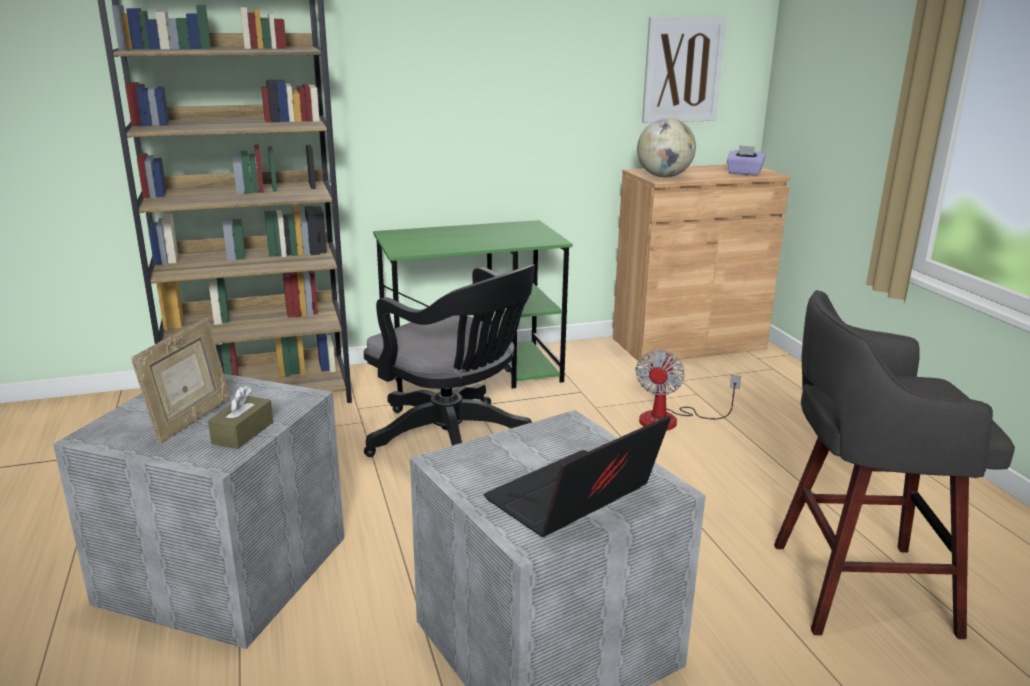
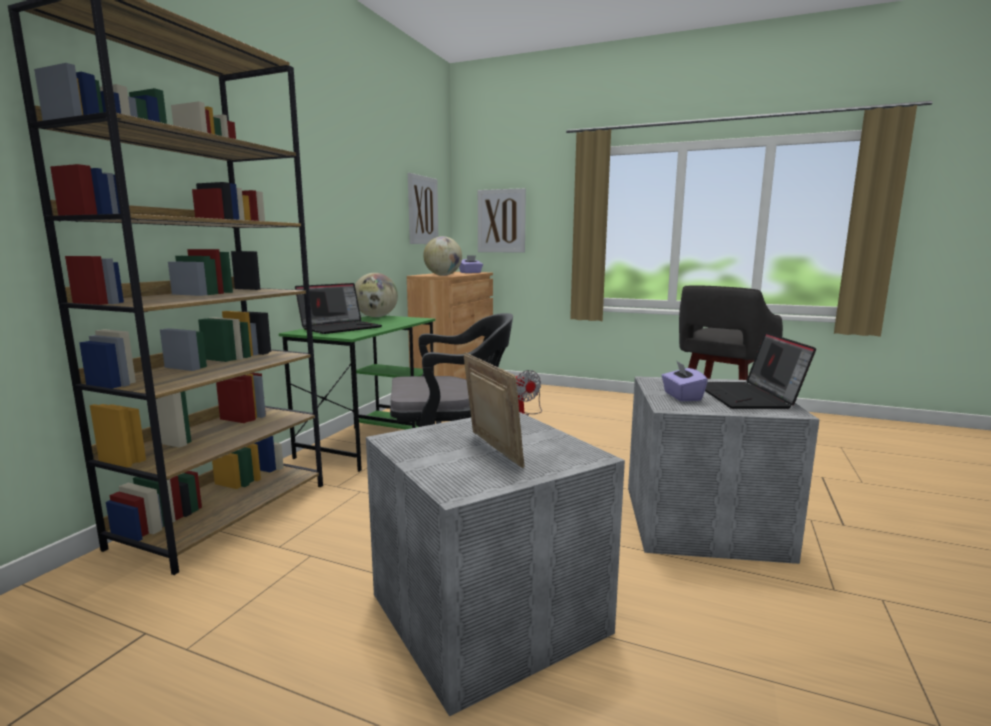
camera: 50 degrees left, 10 degrees down
(243, 433) = (547, 441): brown tissue box -> none
(436, 236) = (341, 328): none -> laptop
(507, 458) = (681, 396): none -> purple tissue box
(526, 225) = (376, 317): none -> globe
(821, 90) = (501, 221): none -> picture

